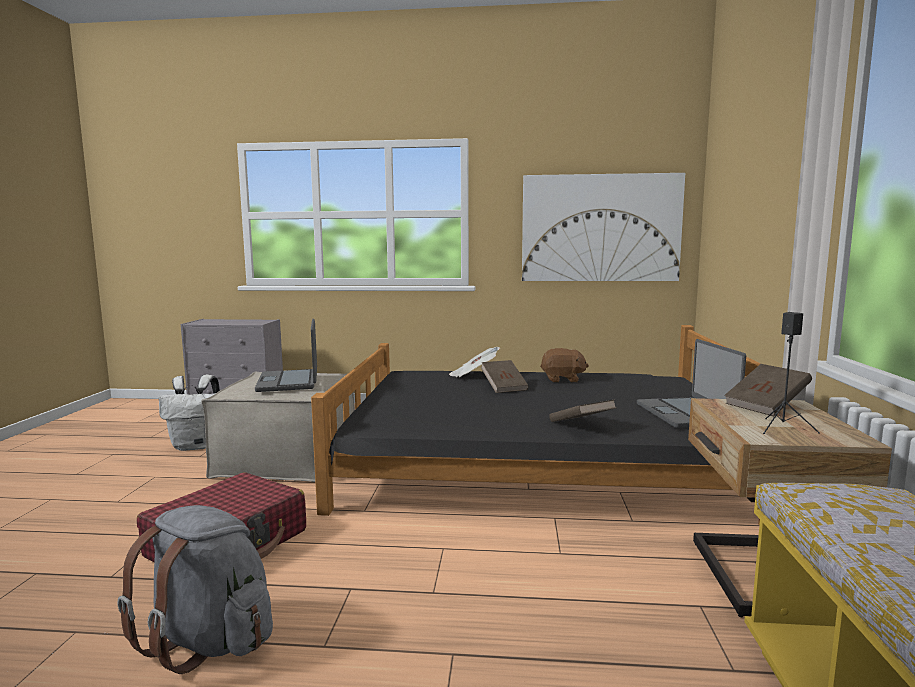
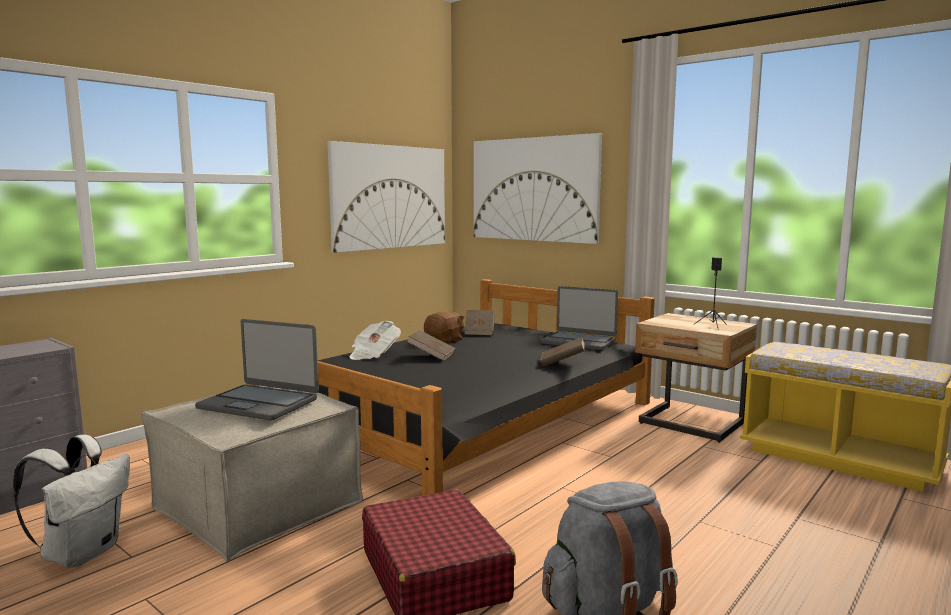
camera: 55 degrees left, 0 degrees up
(746, 214) = (534, 189): none -> picture
(766, 406) = (671, 318): brown book -> brown book (479, 332)

